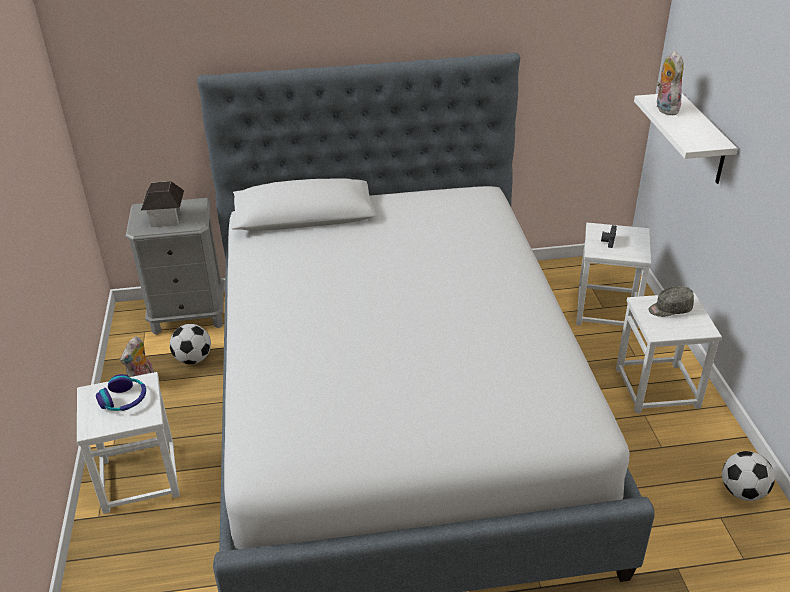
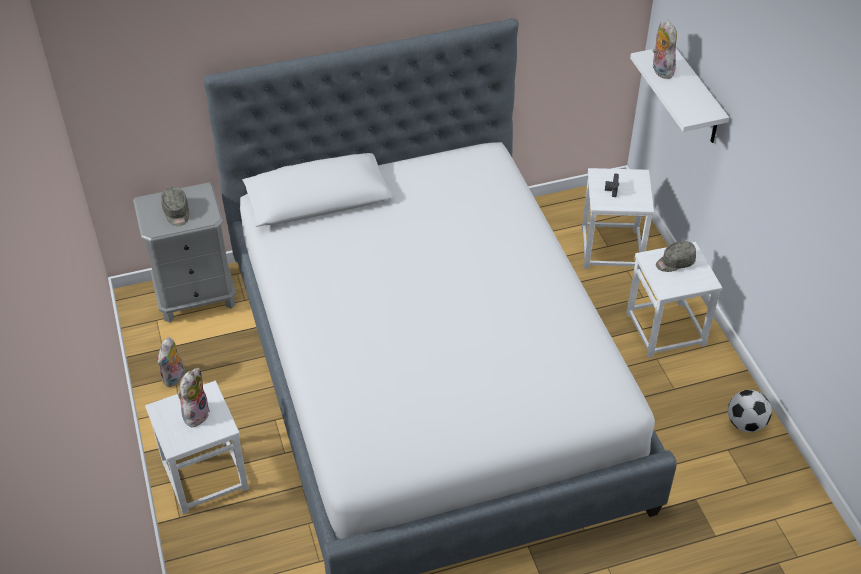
camera: 10 degrees left, 10 degrees up
(124, 400) = (195, 413): headphones -> plush toy
(166, 218) = (176, 212): toy house -> grey cap
(193, 359) = (217, 346): football -> none

